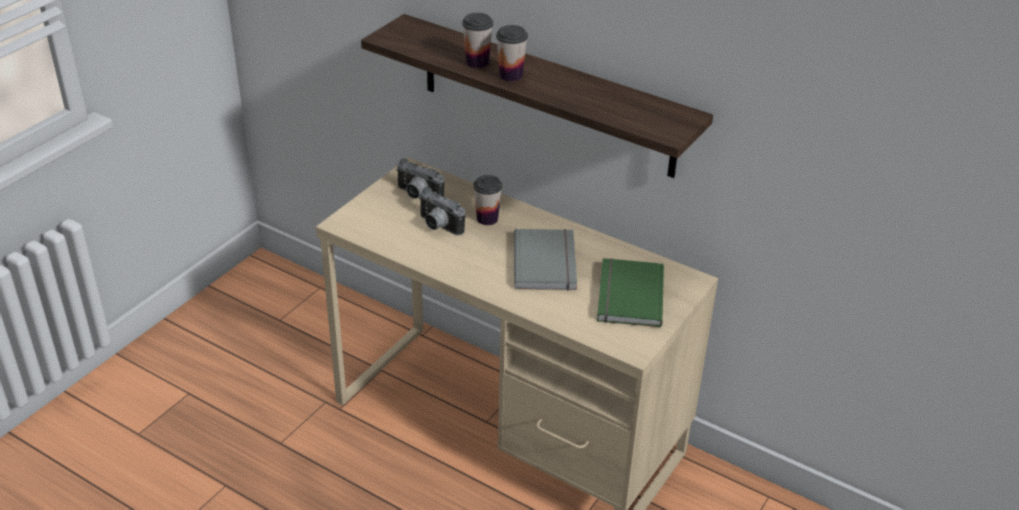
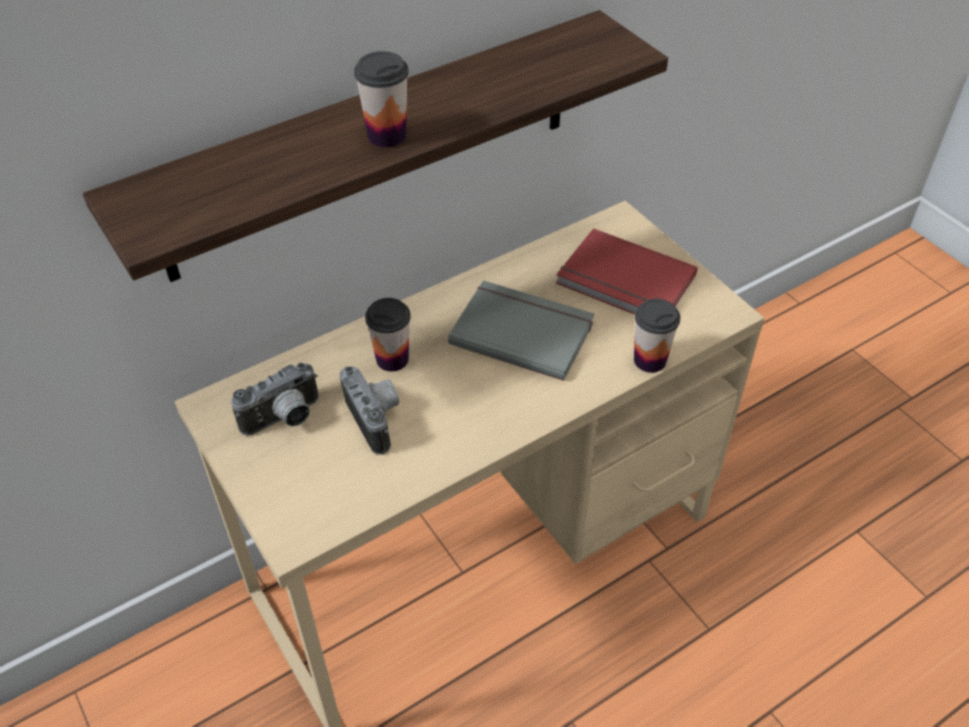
camera: 65 degrees left, 10 degrees up
(437, 226) = (377, 419): camera -> camera turned 90 degrees counterclockwise
(477, 62) = (321, 157): cup -> cup (650, 360)
(627, 295) = (624, 282): green book -> red book

